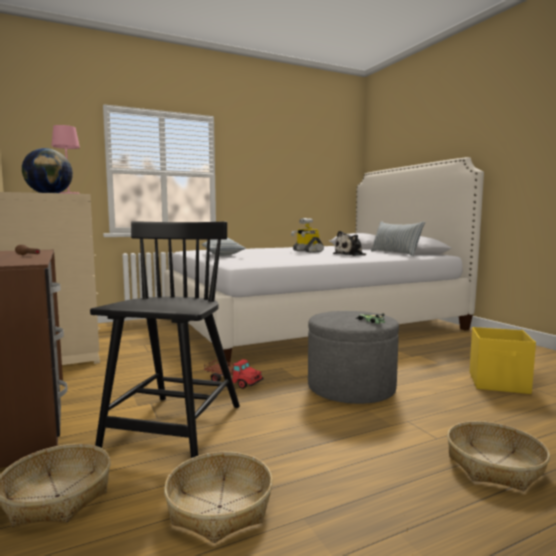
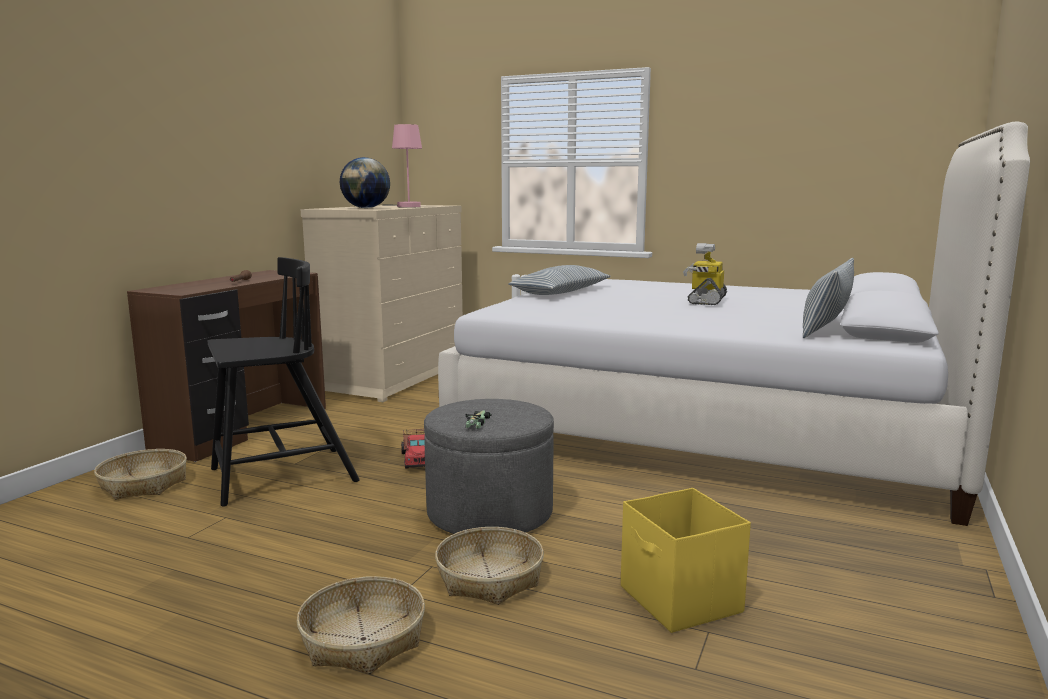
camera: 50 degrees right, 5 degrees up
(219, 507) = (167, 535): basket -> basket (489, 578)
(351, 255) = (722, 319): plush toy -> none

